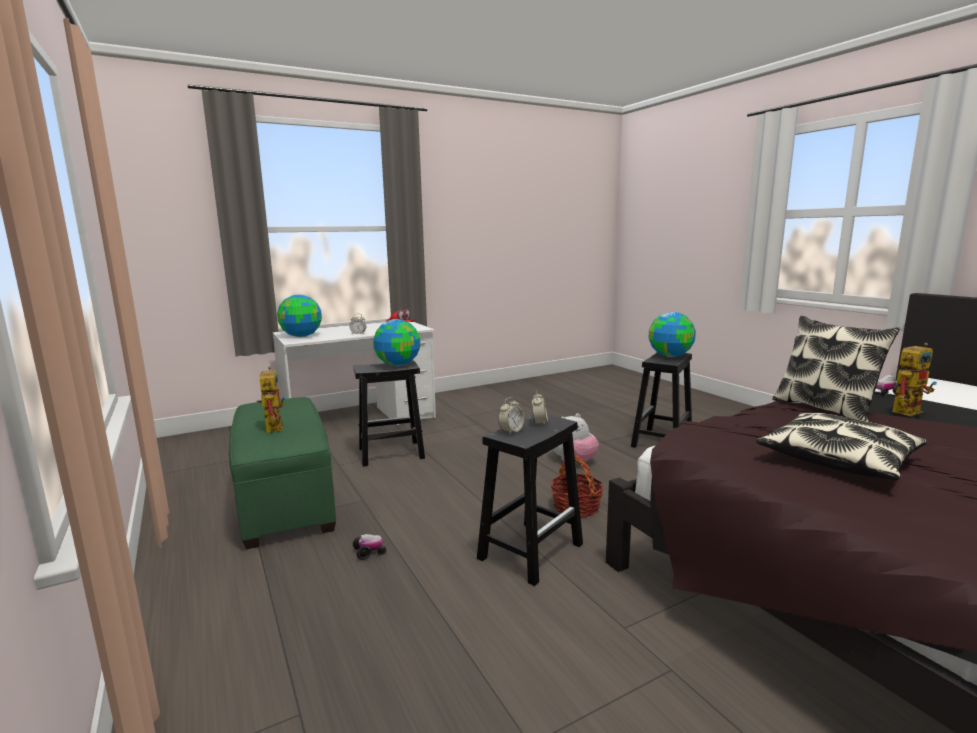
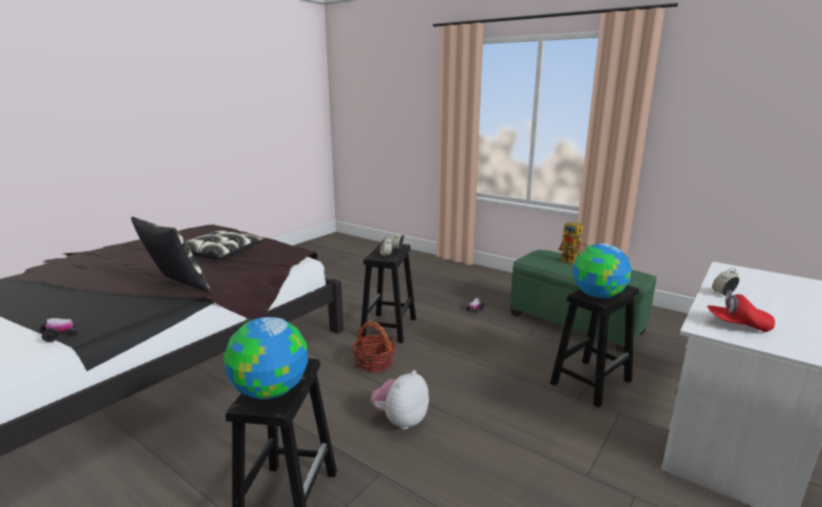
camera: 155 degrees right, 5 degrees up
(302, 336) = (759, 278): globe -> none
(907, 410) = (99, 301): toy robot -> none

